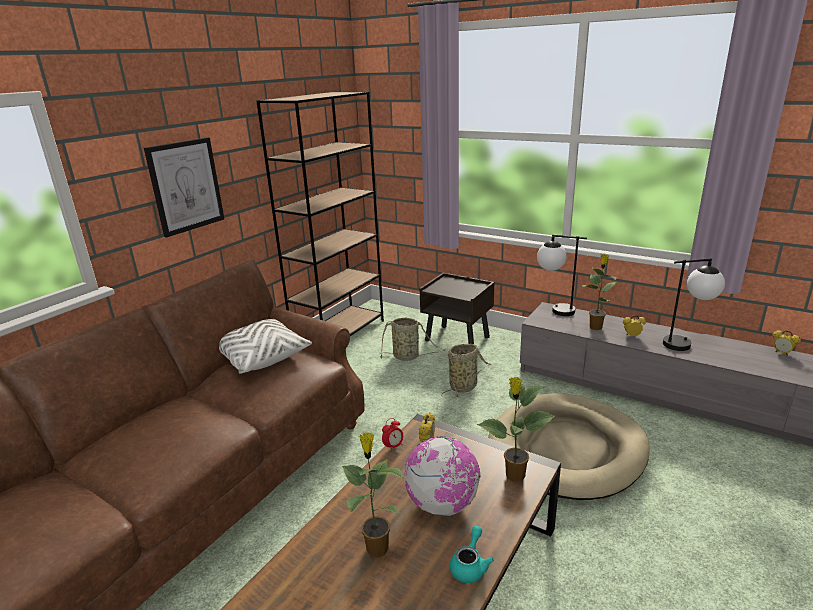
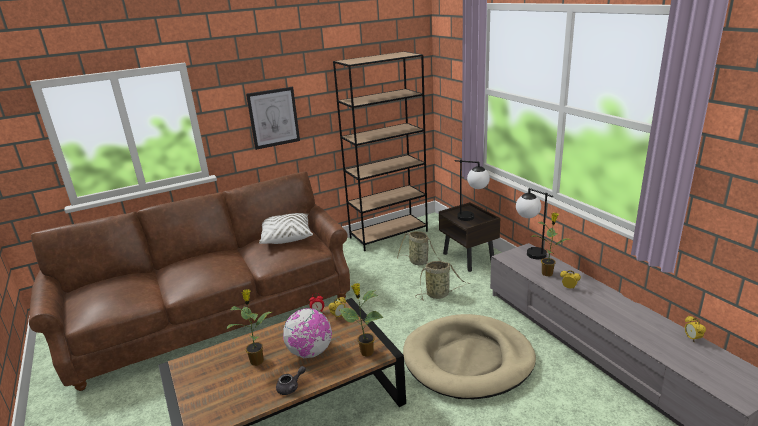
camera: 30 degrees right, 0 degrees up
(470, 565) = (291, 387): turquoise teapot -> grey teapot
(686, 343) = (609, 306): table lamp -> table lamp (472, 218)

